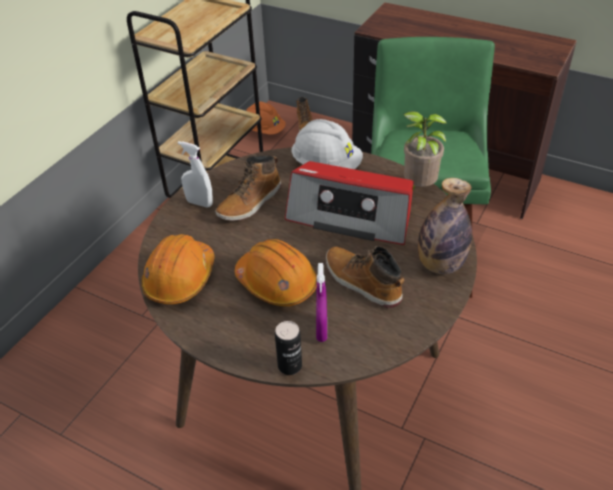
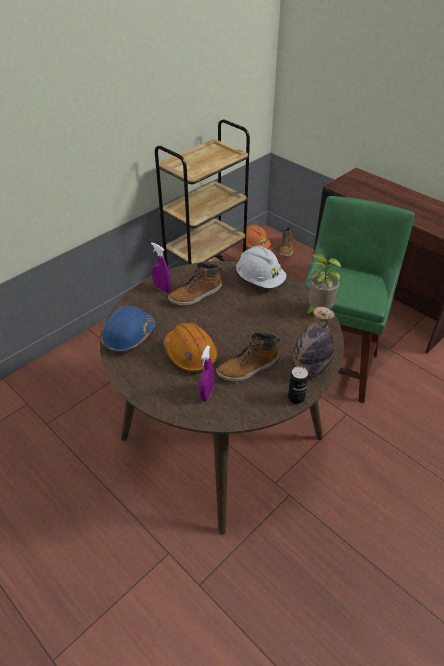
camera: 15 degrees right, 0 degrees up
(180, 279) = (128, 336): orange hard hat -> blue hard hat
(199, 203) = (162, 288): white spray bottle -> purple spray bottle
(290, 366) = (175, 411): can -> can (296, 398)
(351, 215) = (262, 319): radio -> none
(362, 282) = (248, 368): boot -> boot turned 90 degrees counterclockwise

